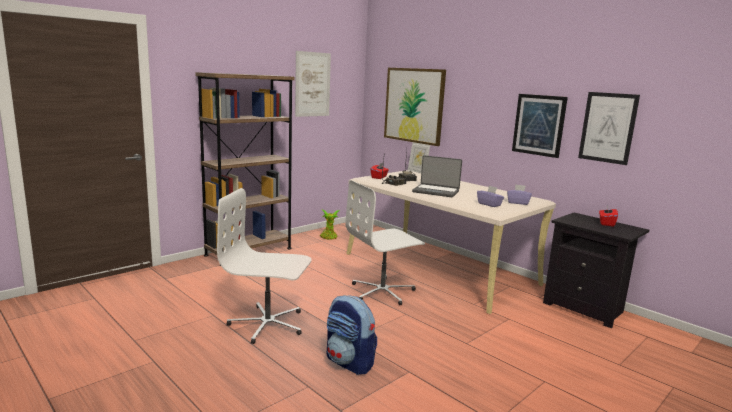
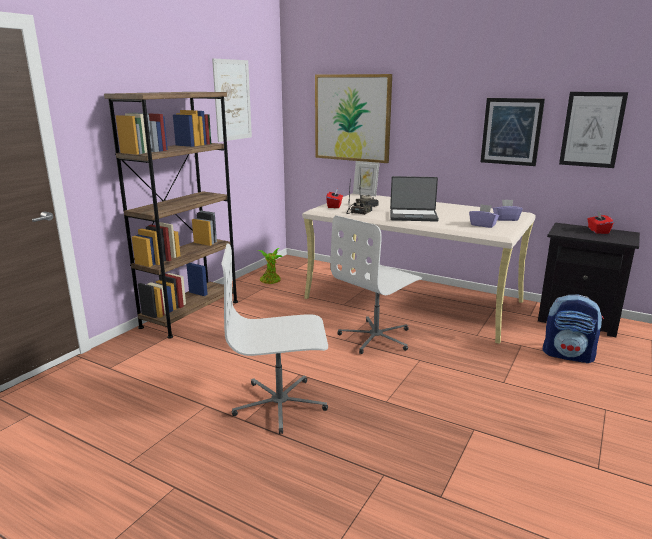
camera: 15 degrees left, 5 degrees up
(350, 362) = (406, 433): backpack -> backpack (568, 355)

